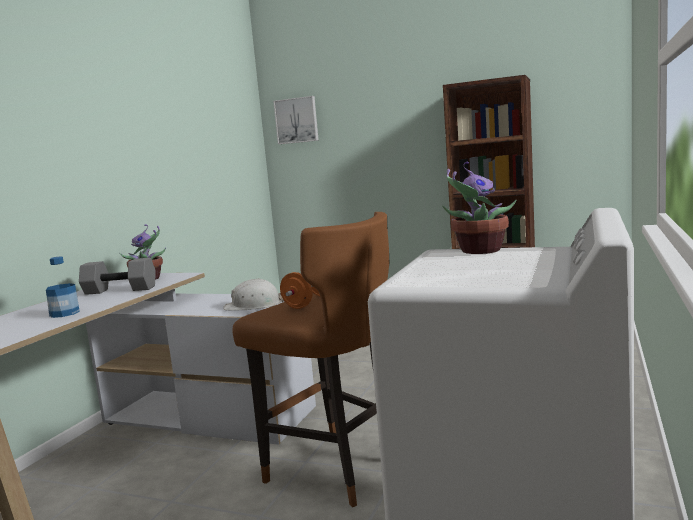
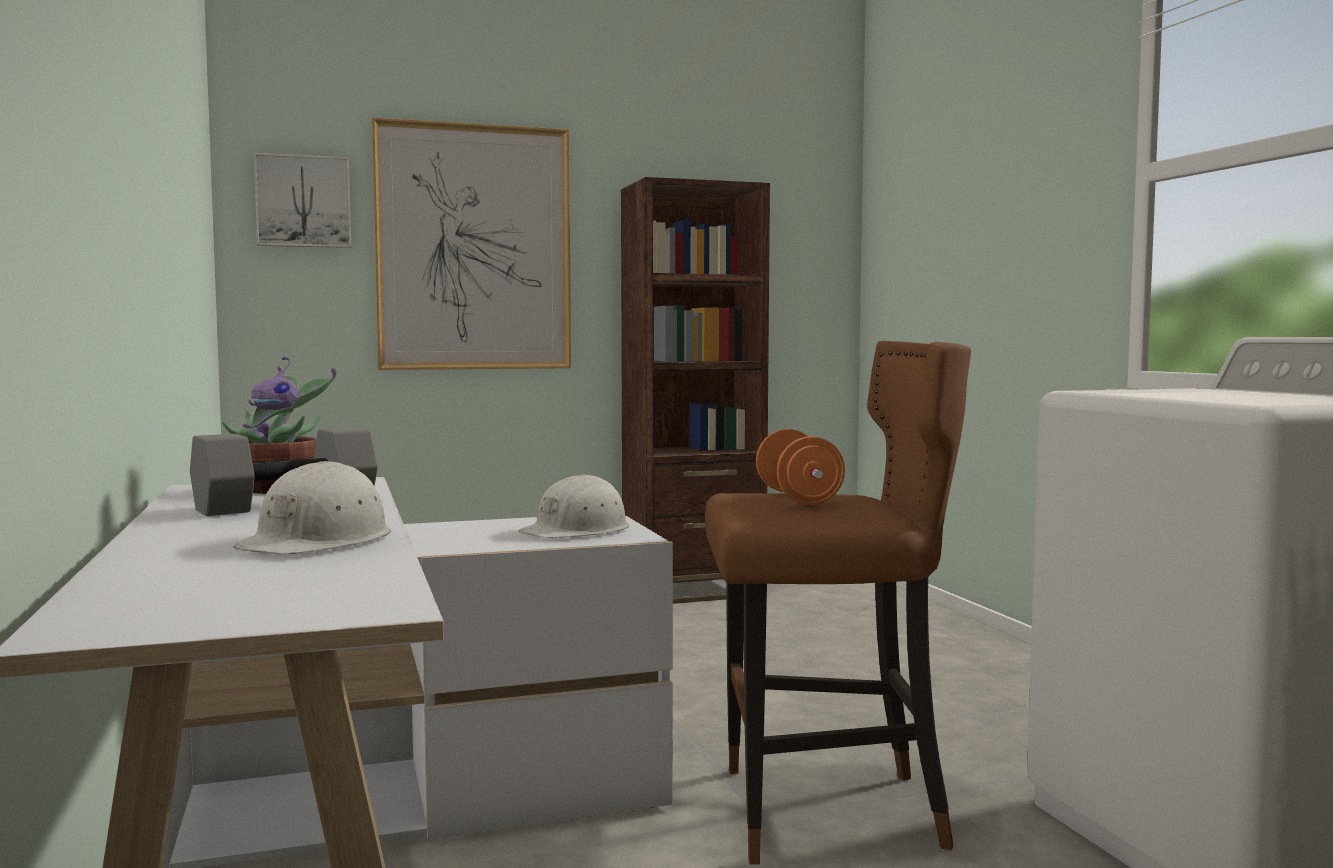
camera: 40 degrees left, 5 degrees down
(64, 313) = (319, 541): bottle -> white hard hat
(375, 133) = (474, 248): none -> picture
(477, 251) = (1137, 390): potted plant -> none

